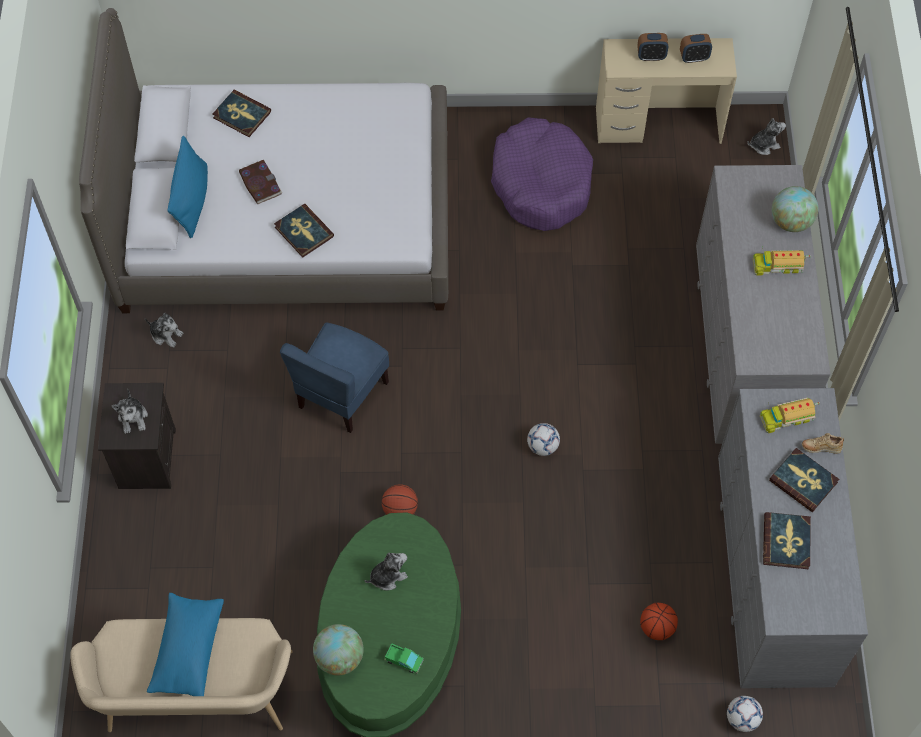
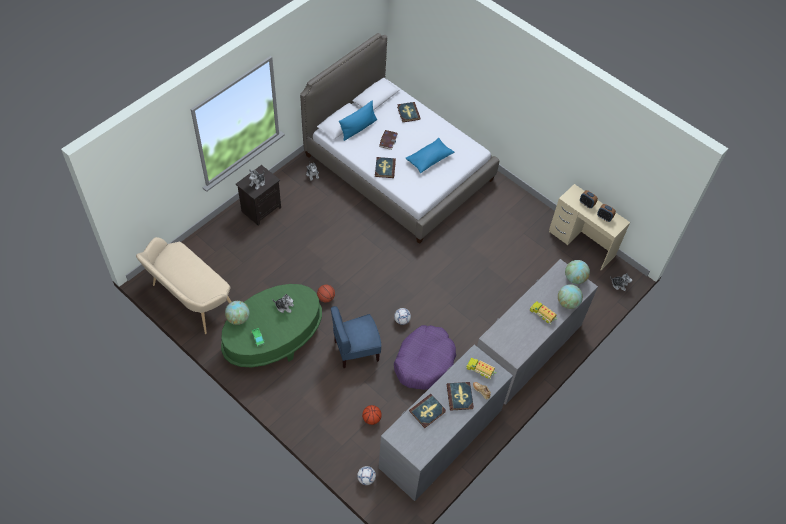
camera: 40 degrees right, 5 degrees down
(188, 650) = (192, 272): blue pillow -> blue pillow (429, 159)
(342, 394) = (350, 242): blue chair -> blue chair (356, 350)
(541, 183) = (508, 228): purple dog bed -> purple dog bed (424, 361)
(762, 178) = (574, 278): none -> globe

